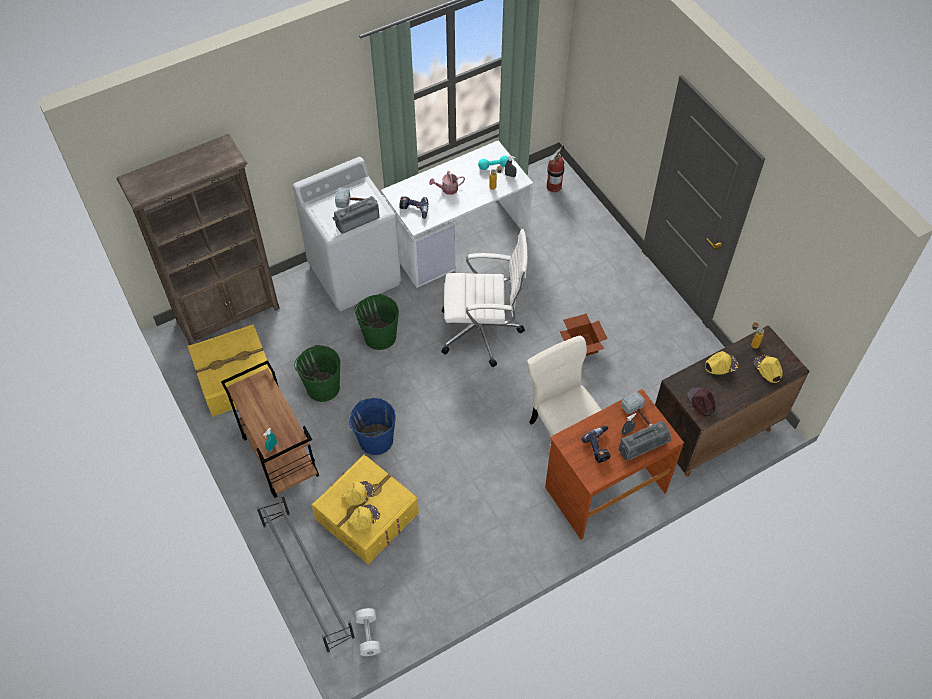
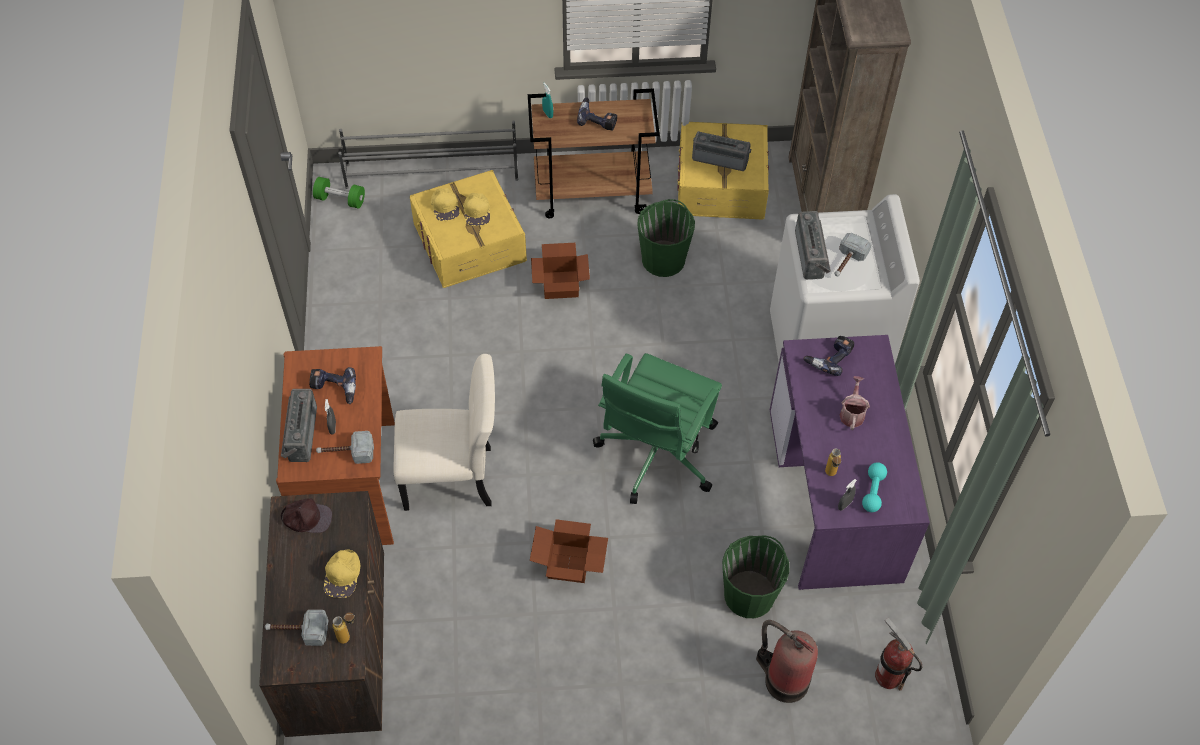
camera: 115 degrees right, 0 degrees up
(233, 361) = (720, 158): none -> radio
(262, 412) = (597, 118): none -> power drill
(368, 635) = (340, 199): white dumbbell -> green dumbbell
(375, 440) = (561, 284): blue bucket -> cardboard box
(379, 336) = (709, 340): green bucket -> green bucket (749, 594)
(458, 239) = (835, 494): white desk -> purple desk
(482, 332) = (656, 455): white office chair -> green office chair
(584, 226) = (783, 679): none -> fire extinguisher
(768, 369) = (297, 631): yellow cap -> hammer

